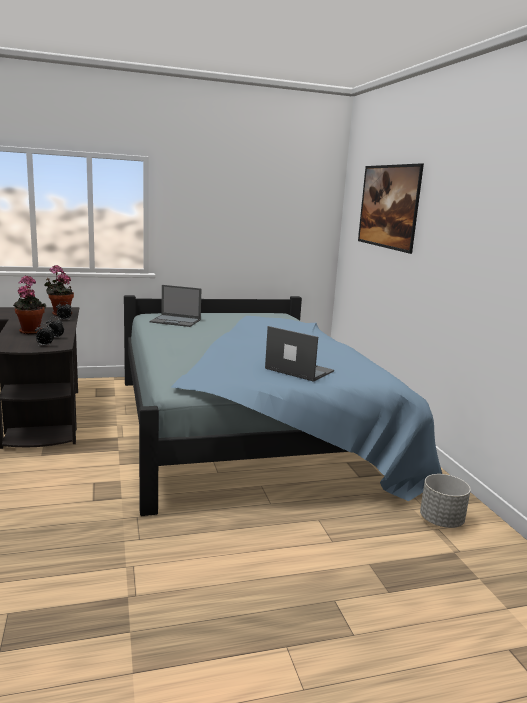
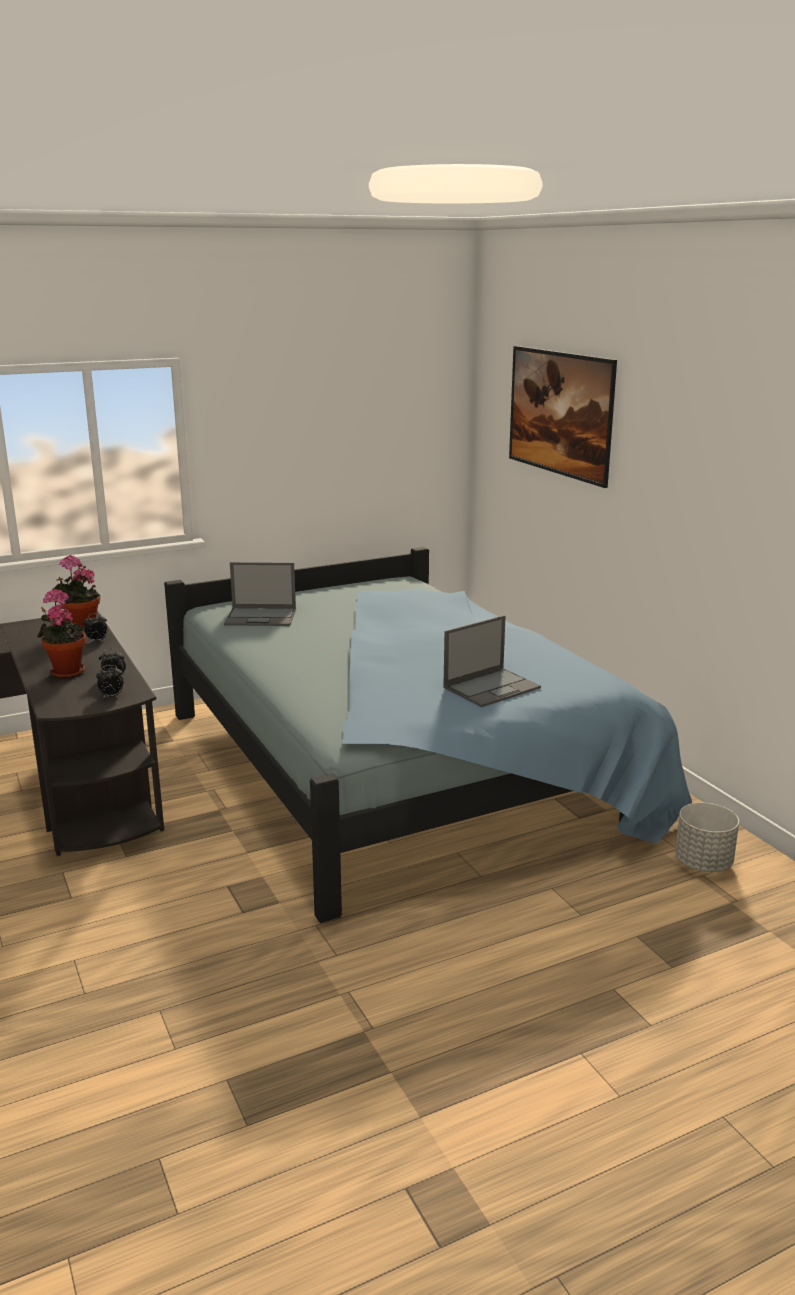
camera: 10 degrees left, 5 degrees up
(298, 370) = (492, 687): laptop -> laptop turned 120 degrees clockwise

